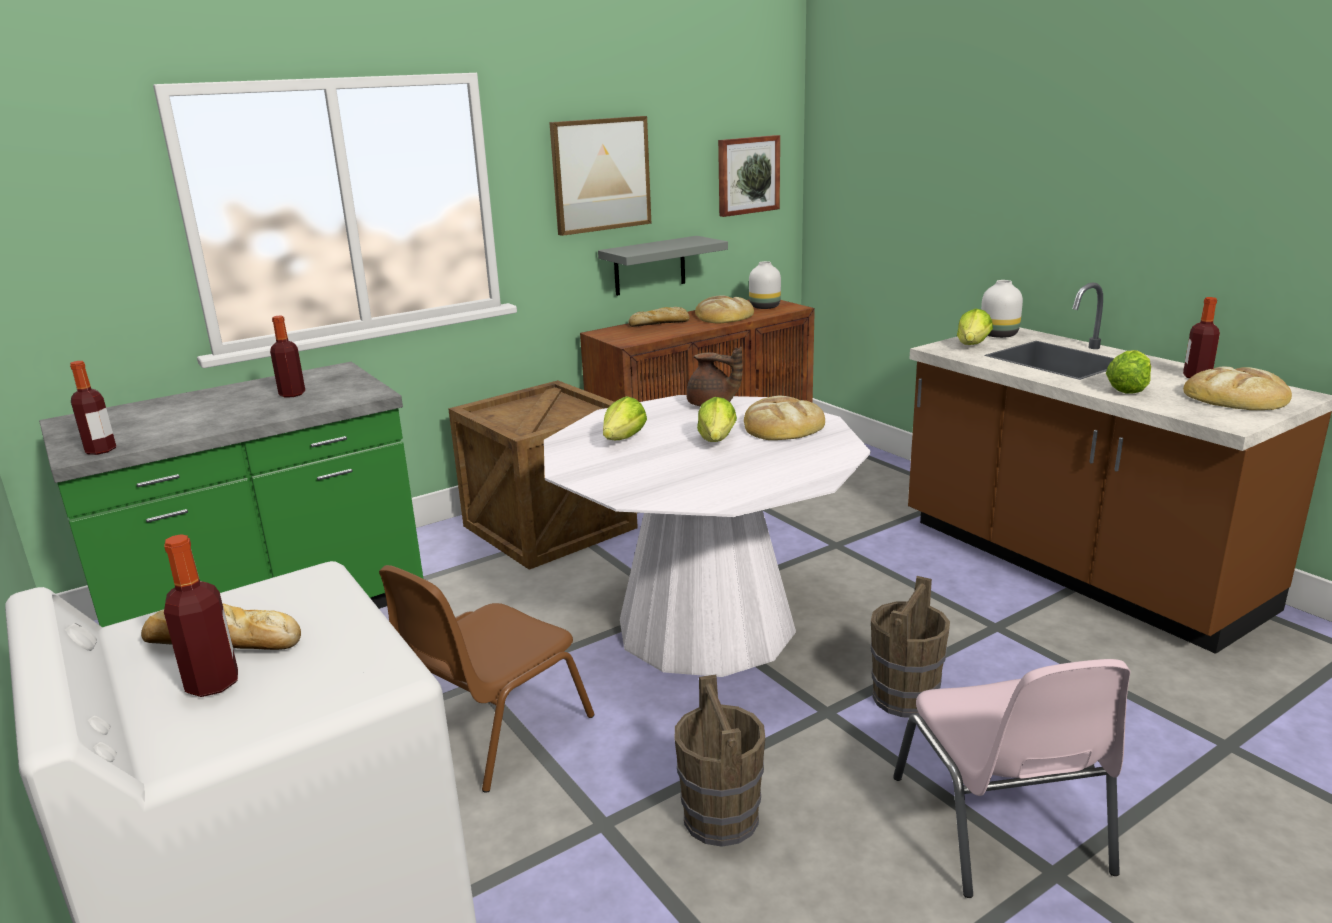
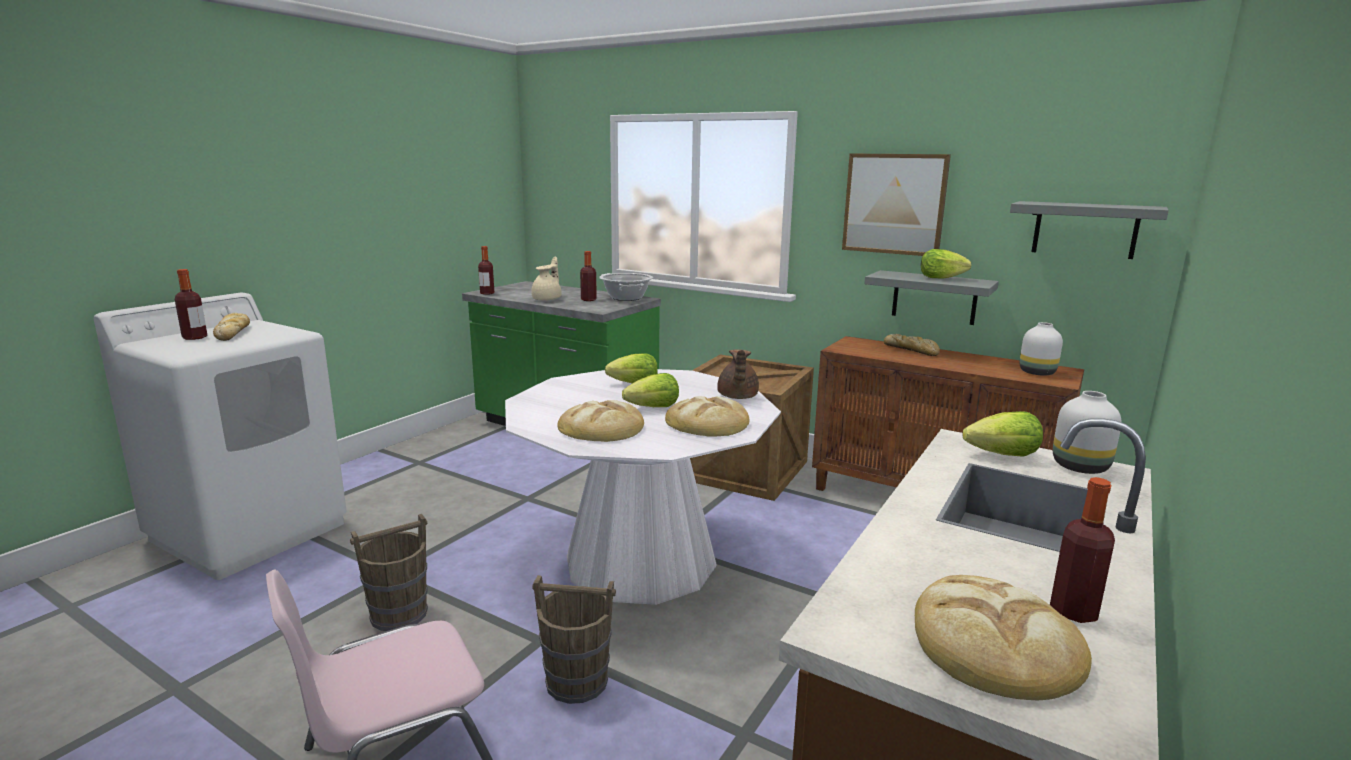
camera: 65 degrees right, 5 degrees down
(240, 415) = (548, 299): none -> beige teapot
(319, 375) = (626, 298): none -> cooking pot
(492, 729) = (479, 515): brown chair -> none
(723, 316) = (974, 364): bread -> bread (602, 428)
(747, 175) = (1085, 229): picture -> grey shelf
(1127, 389) = (926, 551): lettuce -> lettuce (940, 278)

